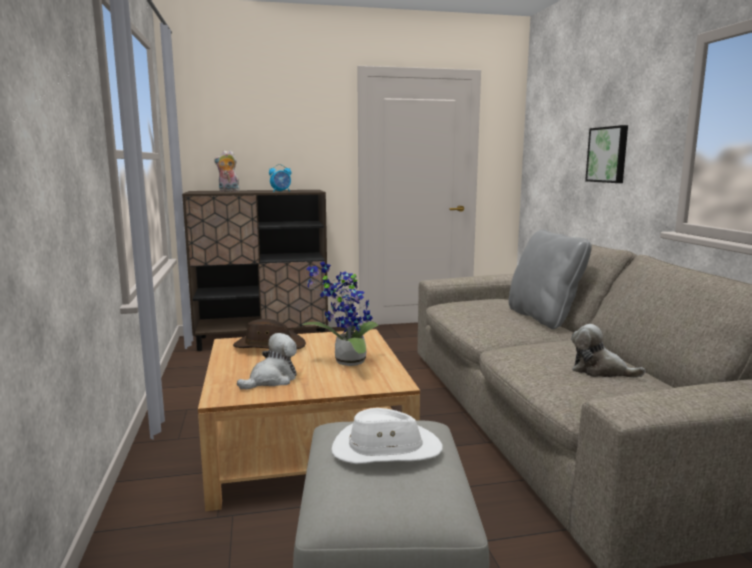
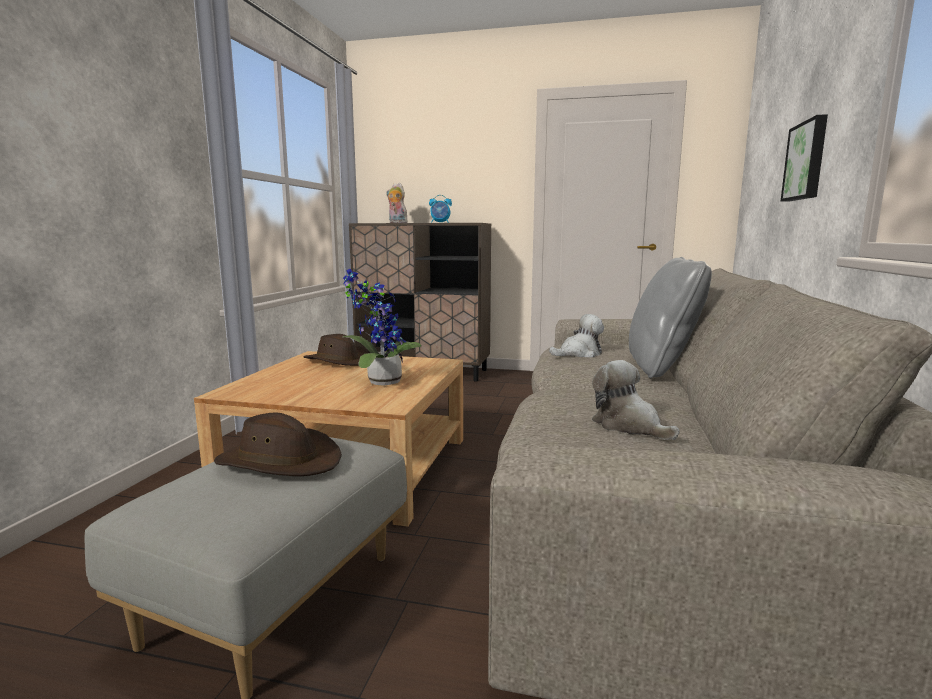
camera: 25 degrees right, 0 degrees up
(272, 380) = (289, 386): plush toy -> plush toy (579, 354)
(385, 449) = (280, 461): white hat -> brown hat

